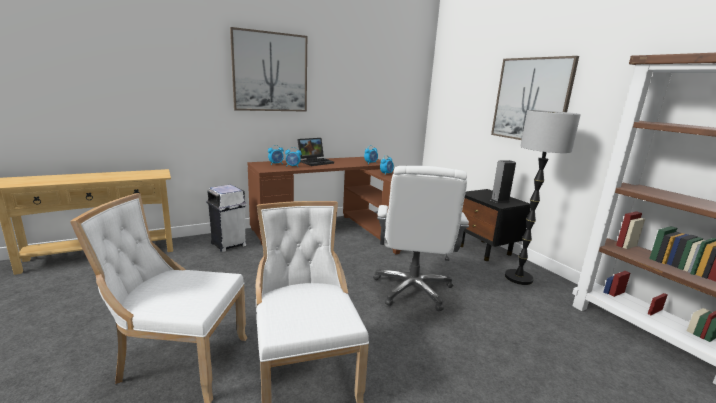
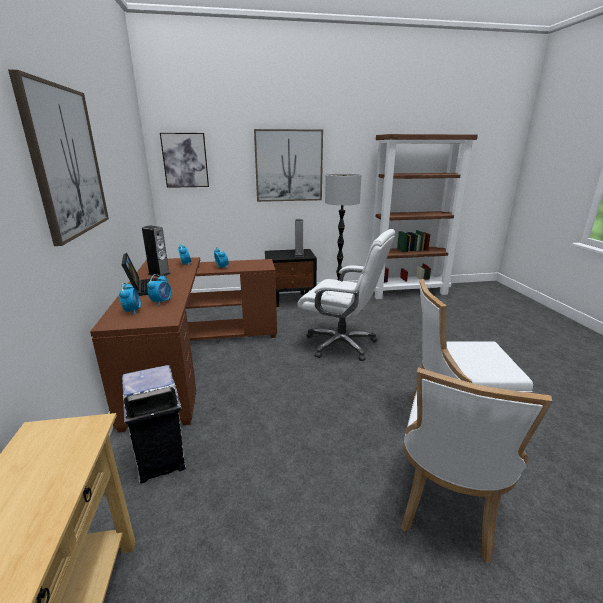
camera: 70 degrees left, 5 degrees up
(343, 161) = (159, 274): none -> speaker
(450, 88) = (185, 160): none -> picture

